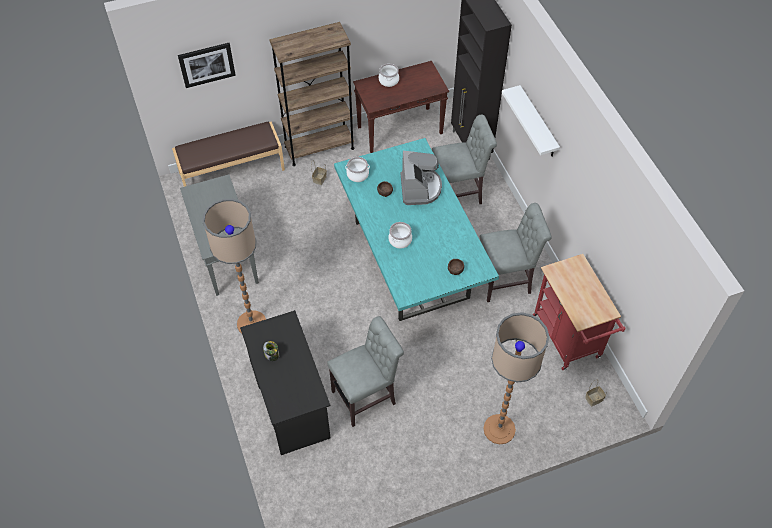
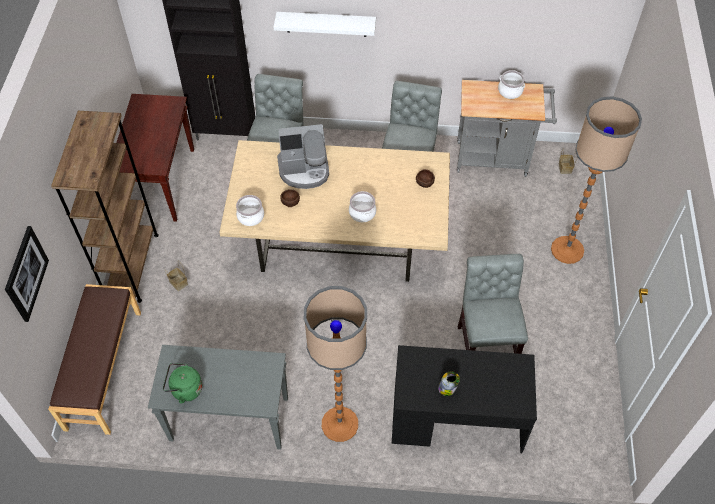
camera: 65 degrees left, 0 degrees up
(200, 201) = (185, 389): none -> green kettle
(389, 80) = (132, 139): cooking pot -> cooking pot (510, 91)
(411, 260) = (340, 241): turquoise dining table -> beige dining table
(420, 188) = (304, 170): coffee machine -> coffee machine turned 150 degrees clockwise
(568, 340) = (497, 158): red cart -> grey cart

